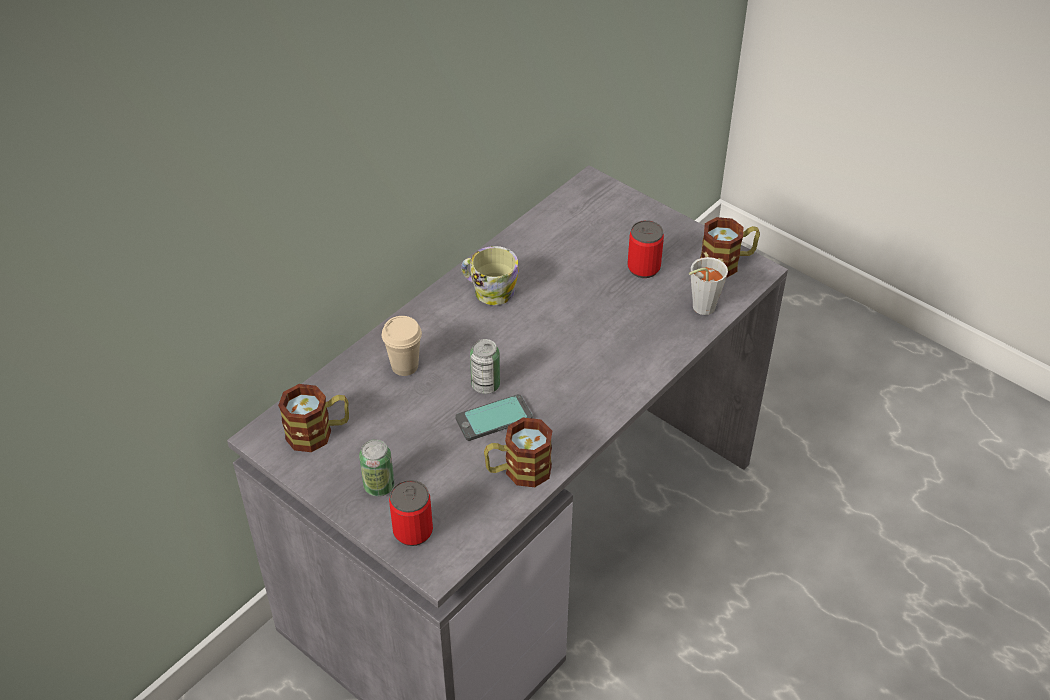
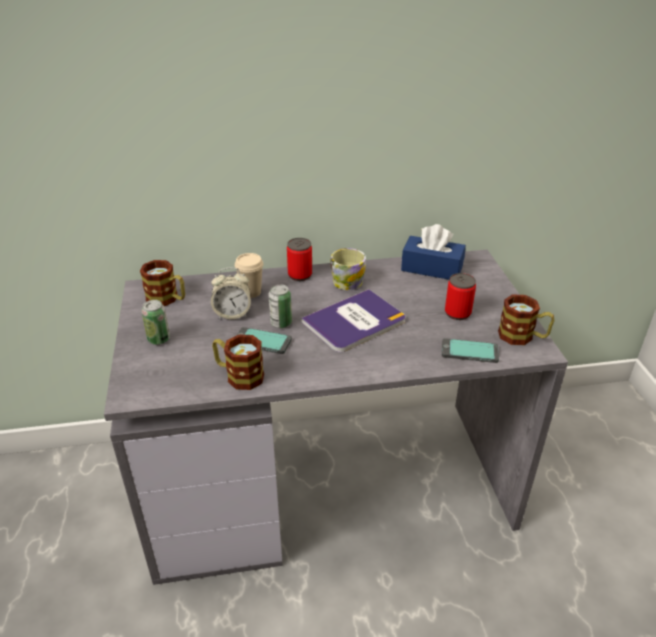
camera: 40 degrees right, 10 degrees down
(413, 531) = (143, 371): can -> can (300, 275)
(419, 405) = (232, 314): none -> alarm clock
(558, 338) = (354, 322): none -> book
(560, 223) = (432, 268): none -> blue tissue box
(699, 308) = (469, 352): grey cup -> phone

